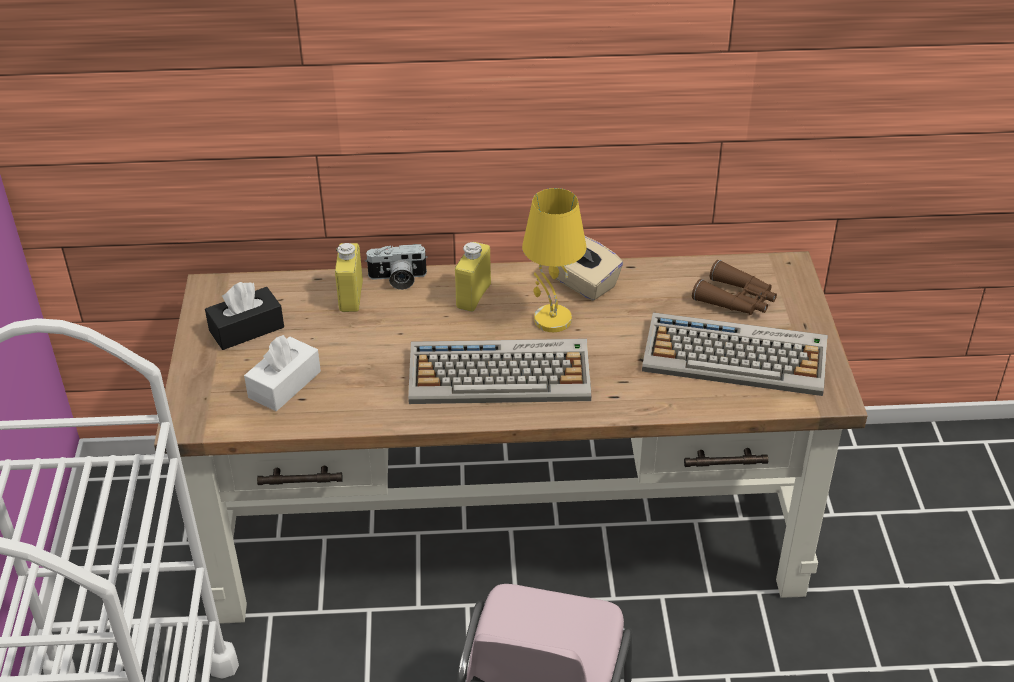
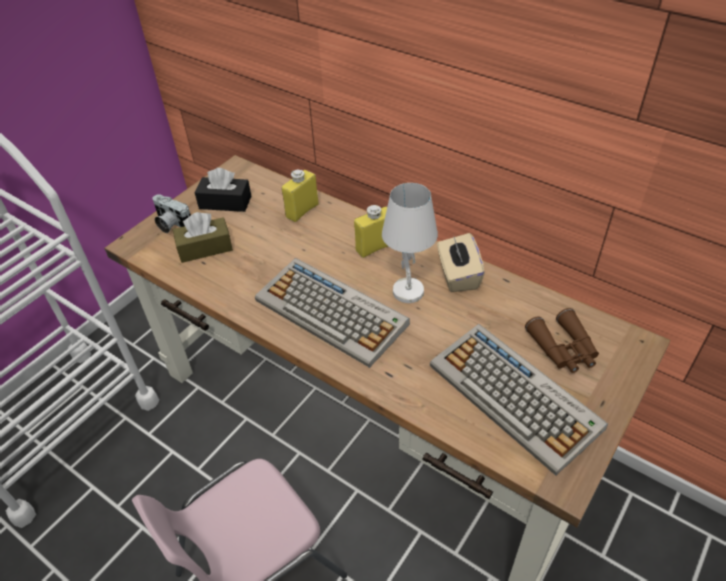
camera: 40 degrees right, 5 degrees up
(284, 384) = (205, 248): white tissue box -> brown tissue box
(397, 279) = (341, 212): camera -> camera (171, 224)
(551, 320) = (407, 291): yellow table lamp -> white table lamp

